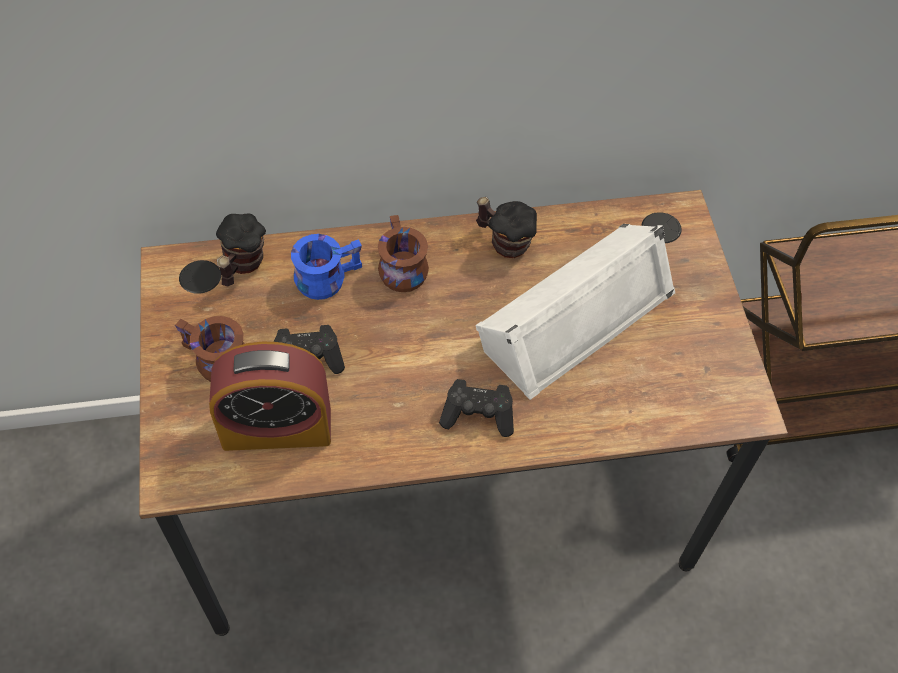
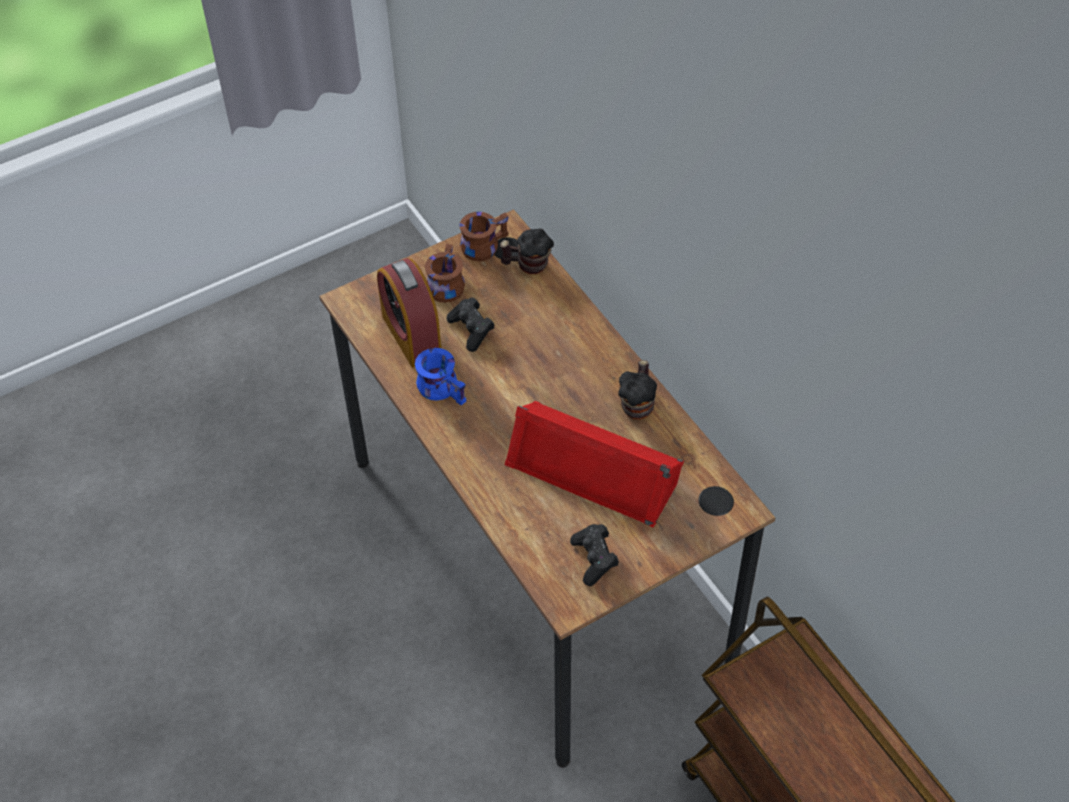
camera: 70 degrees right, 5 degrees down
(325, 275) = (547, 312): blue mug -> blue mug (444, 387)
(398, 267) = (577, 350): brown mug -> brown mug (482, 244)
(478, 415) = (476, 439): black game controller -> black game controller (594, 560)
(574, 315) = (594, 468): white speaker -> red speaker

